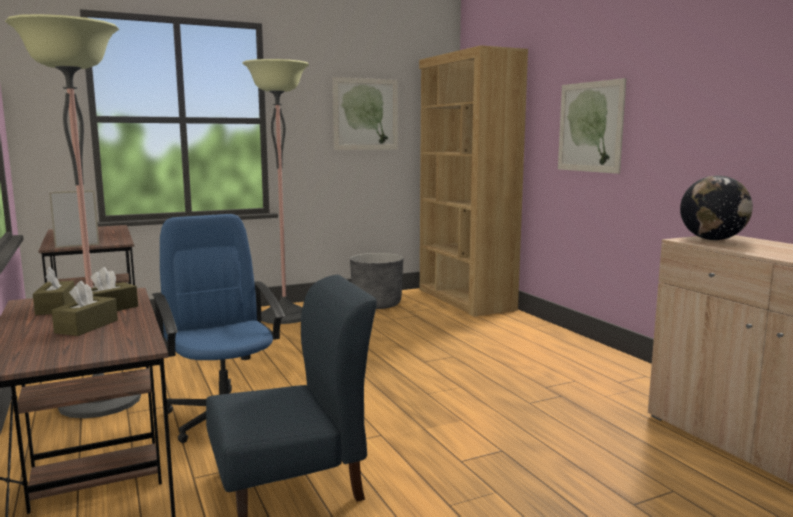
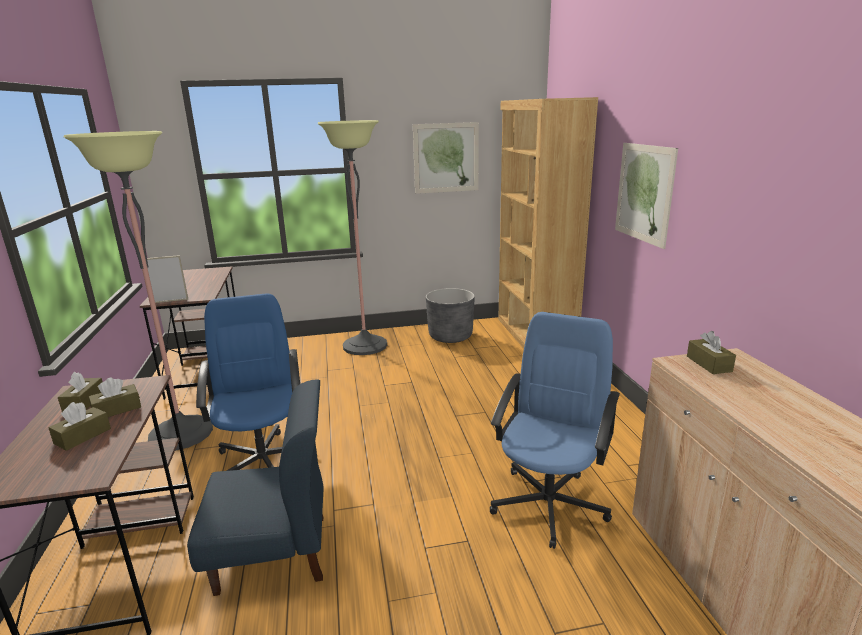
camera: 15 degrees right, 10 degrees up
(564, 415) = (549, 503): none -> blue office chair
(712, 239) = (709, 364): globe -> brown tissue box

